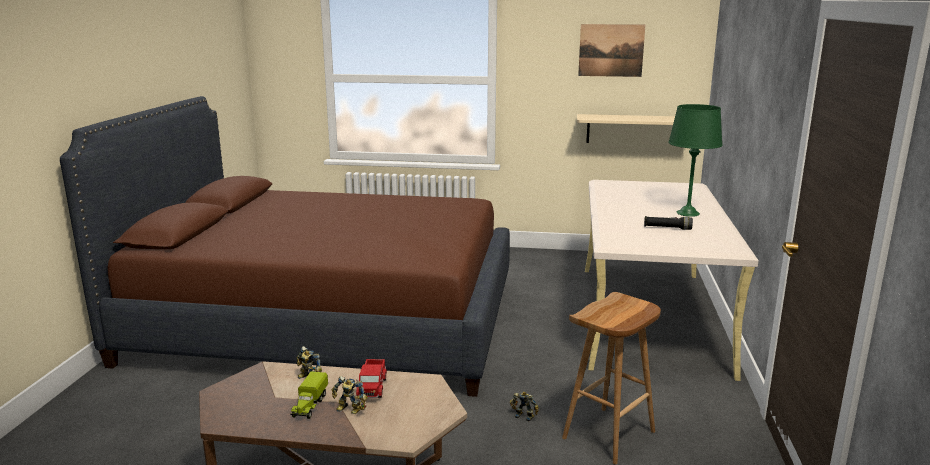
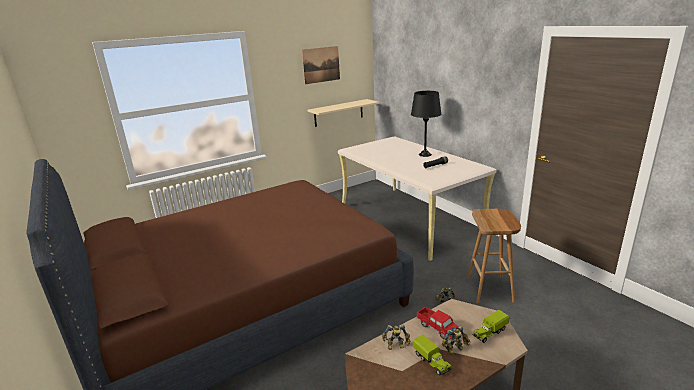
camera: 40 degrees left, 5 degrees up
(409, 418) = (489, 333): none -> toy truck
(687, 213) = (425, 154): green table lamp -> black table lamp

